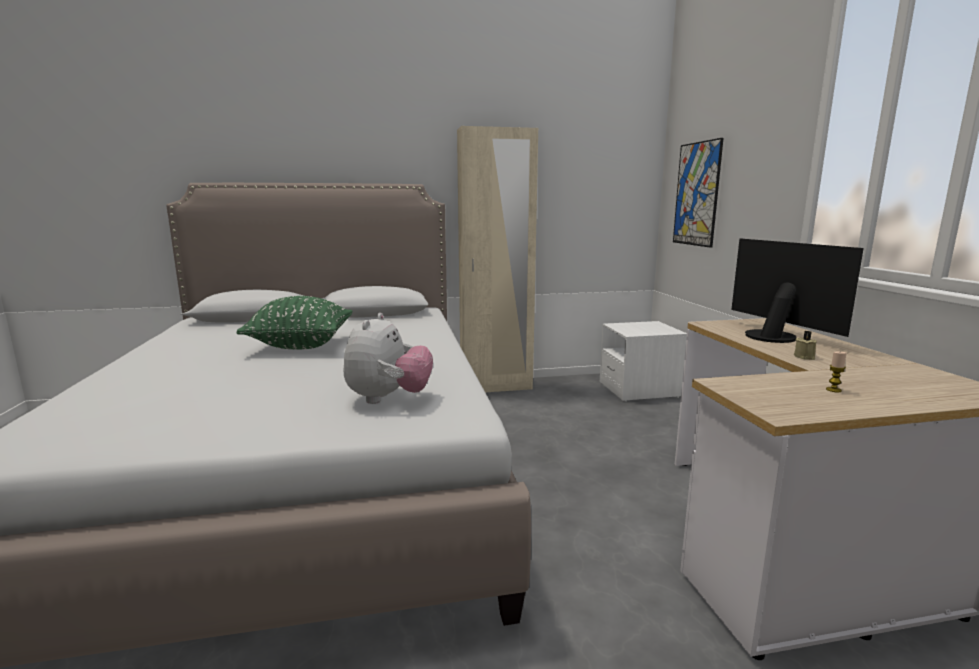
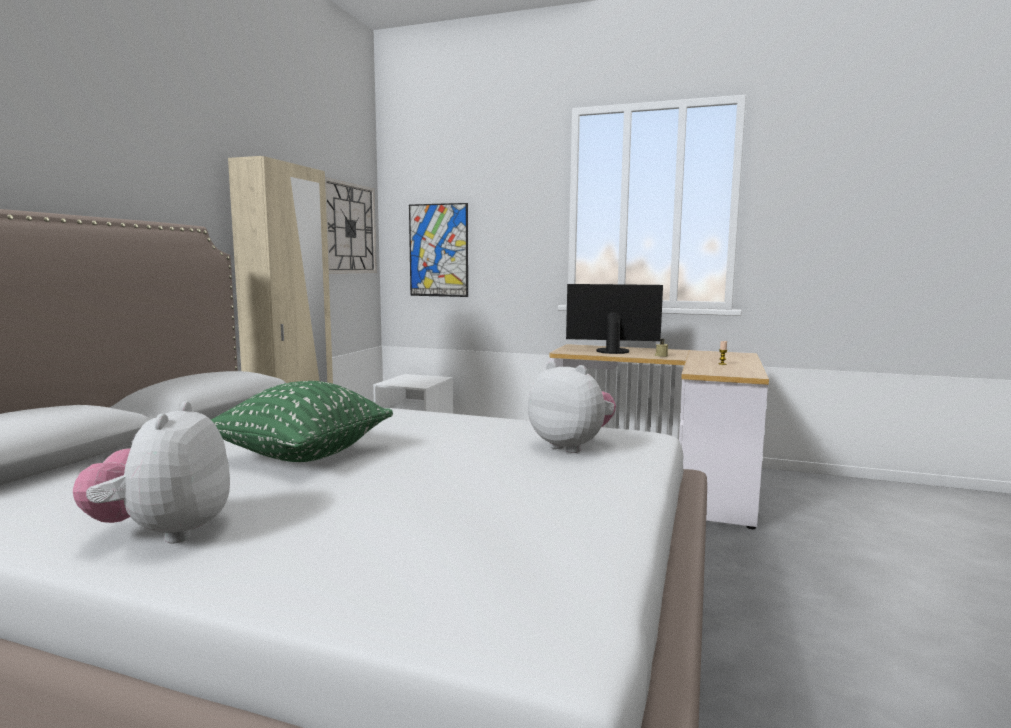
camera: 60 degrees left, 5 degrees down
(160, 356) = (165, 533): none -> plush toy
(610, 175) = (349, 228): none -> wall clock

